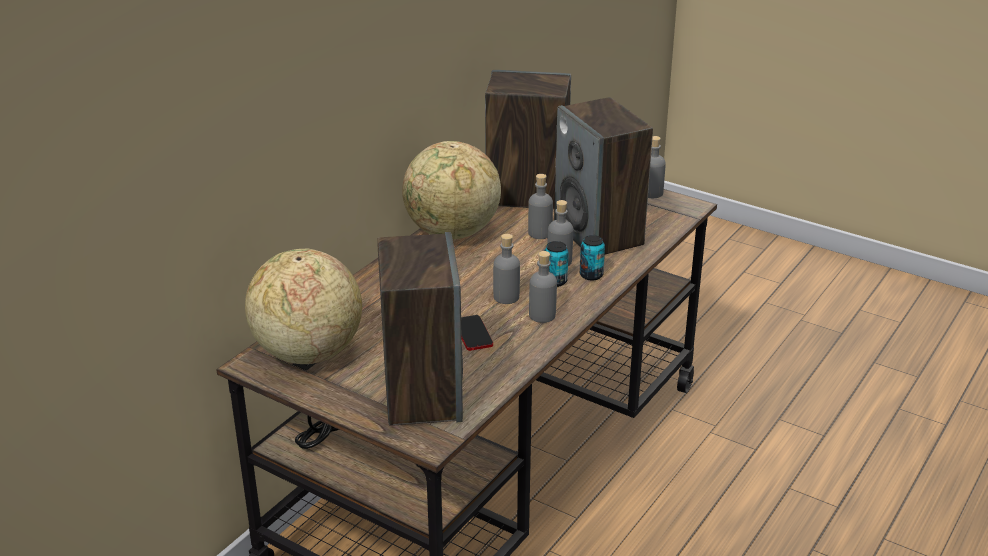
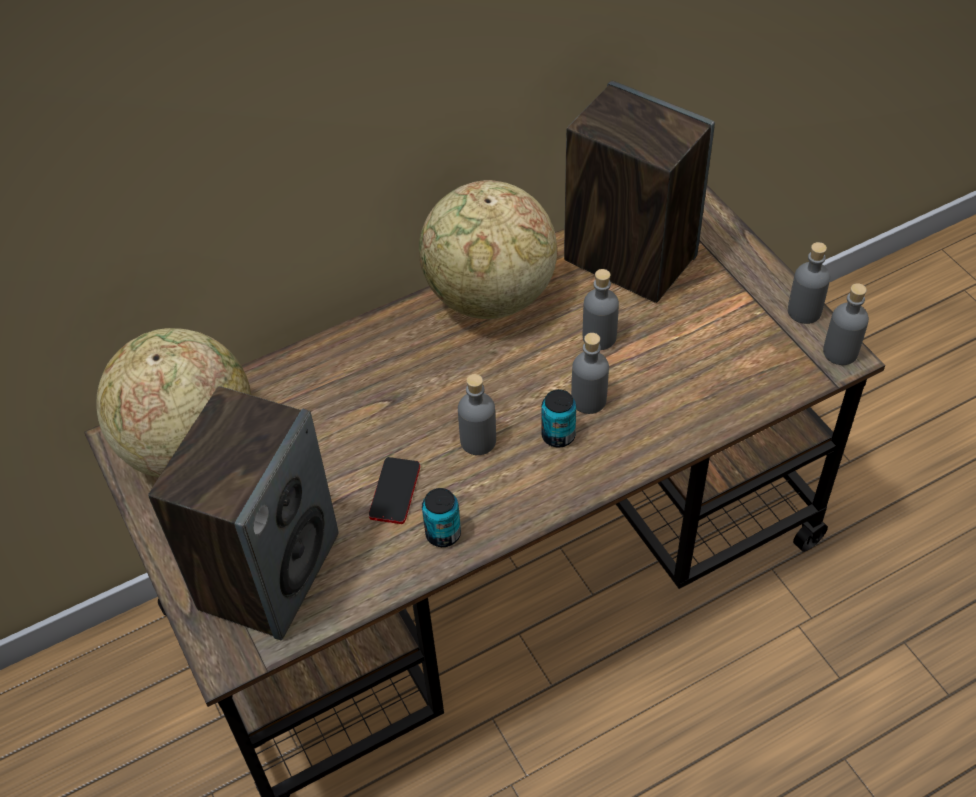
camera: 30 degrees right, 20 degrees up
(542, 315) = (500, 492): grey bottle -> grey bottle (840, 352)
(591, 275) = (612, 442): can -> can (443, 534)
(599, 234) = (676, 368): speaker -> none

